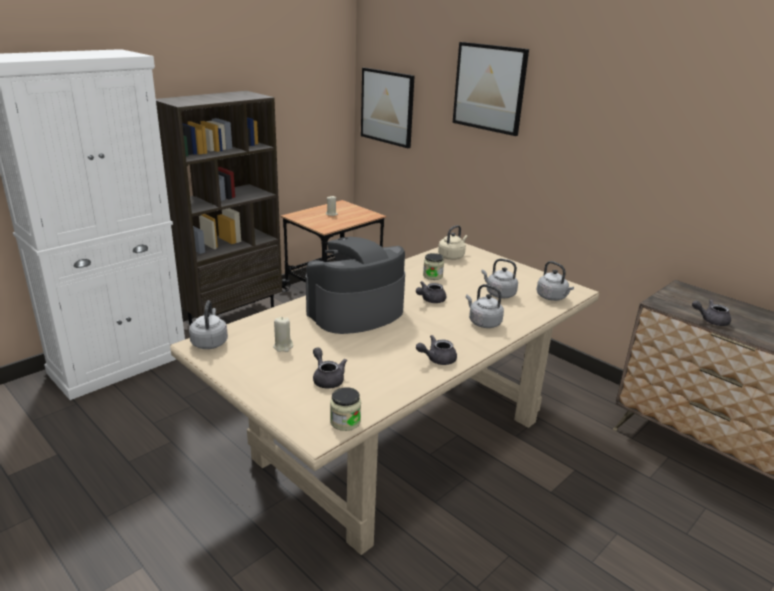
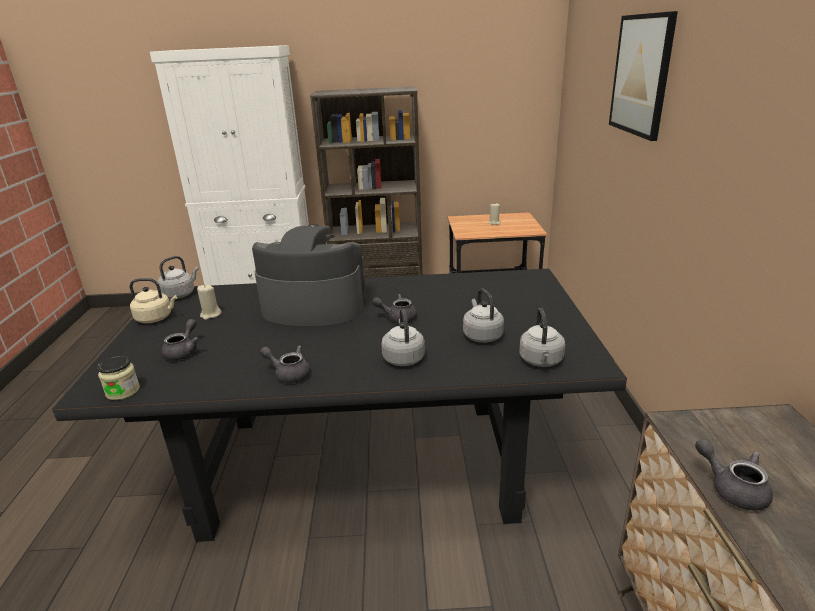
camera: 45 degrees right, 0 degrees up
(387, 107) = (575, 109): picture -> none
(400, 440) = (361, 463): beige dining table -> black dining table
(432, 276) = (447, 296): jar -> none
(452, 256) = (507, 283): beige kettle -> beige kettle (156, 318)

